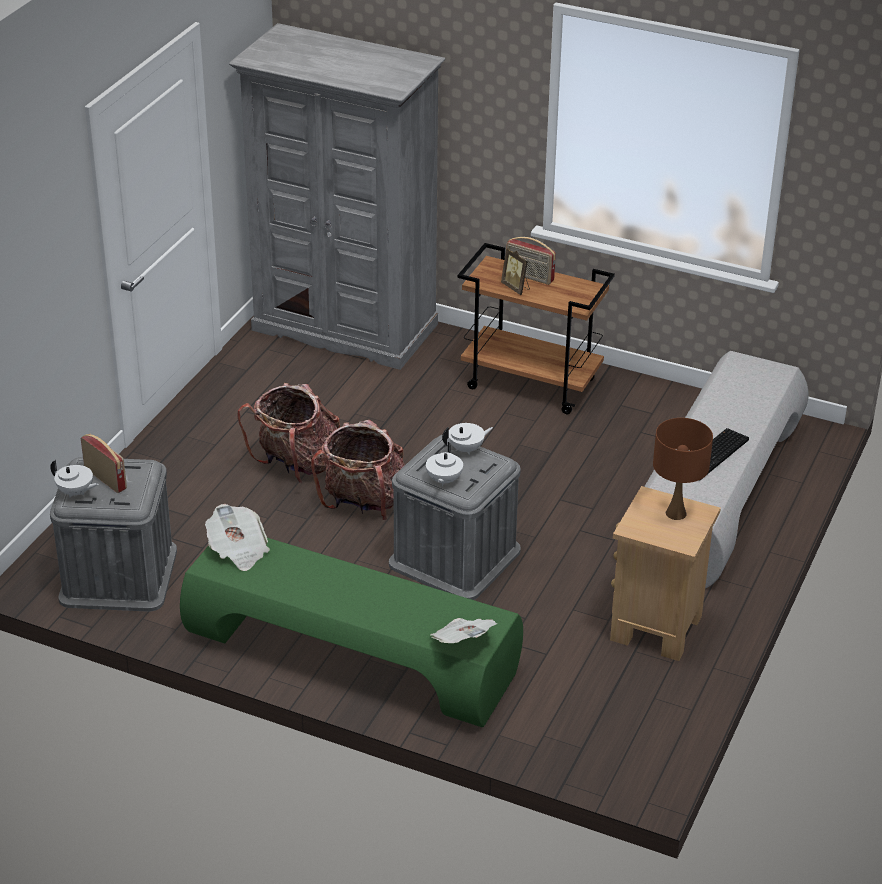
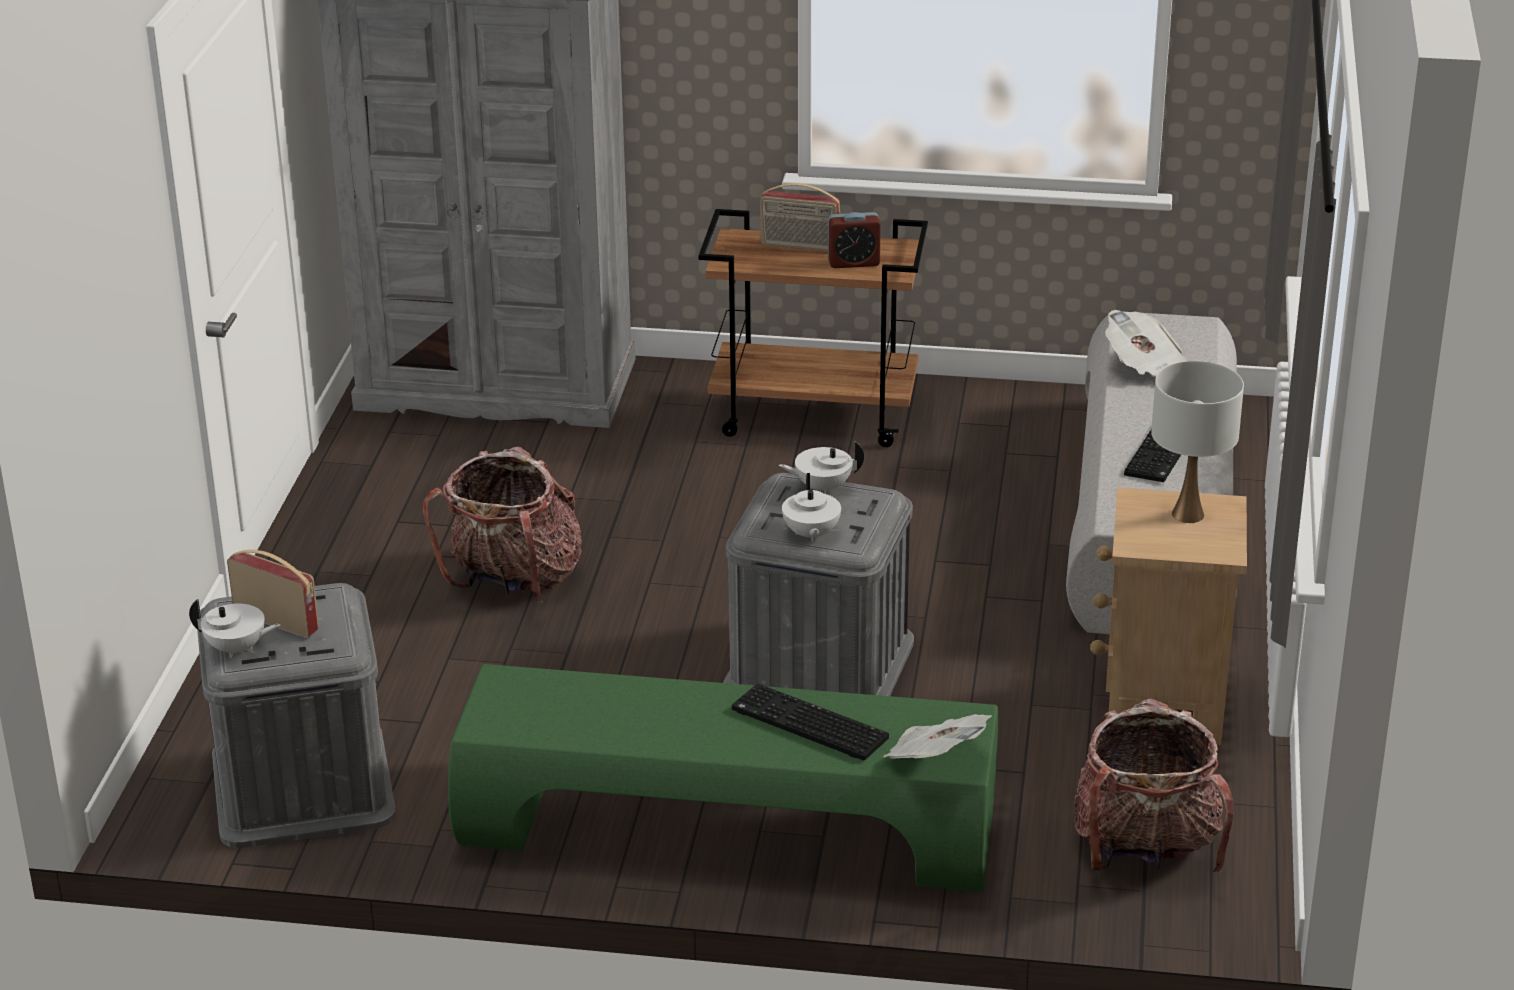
camera: 15 degrees left, 5 degrees down
(238, 550) = (521, 696): newspaper -> newspaper (1145, 368)
(364, 503) = (644, 616): backpack -> backpack (1145, 850)
(396, 604) = (806, 725): none -> keyboard
(466, 449) = (822, 487): white teapot -> white teapot turned 150 degrees counterclockwise
(516, 288) = (788, 262): picture frame -> none
(557, 294) = (853, 262): none -> alarm clock
(675, 513) = (1187, 514): brown table lamp -> white table lamp

